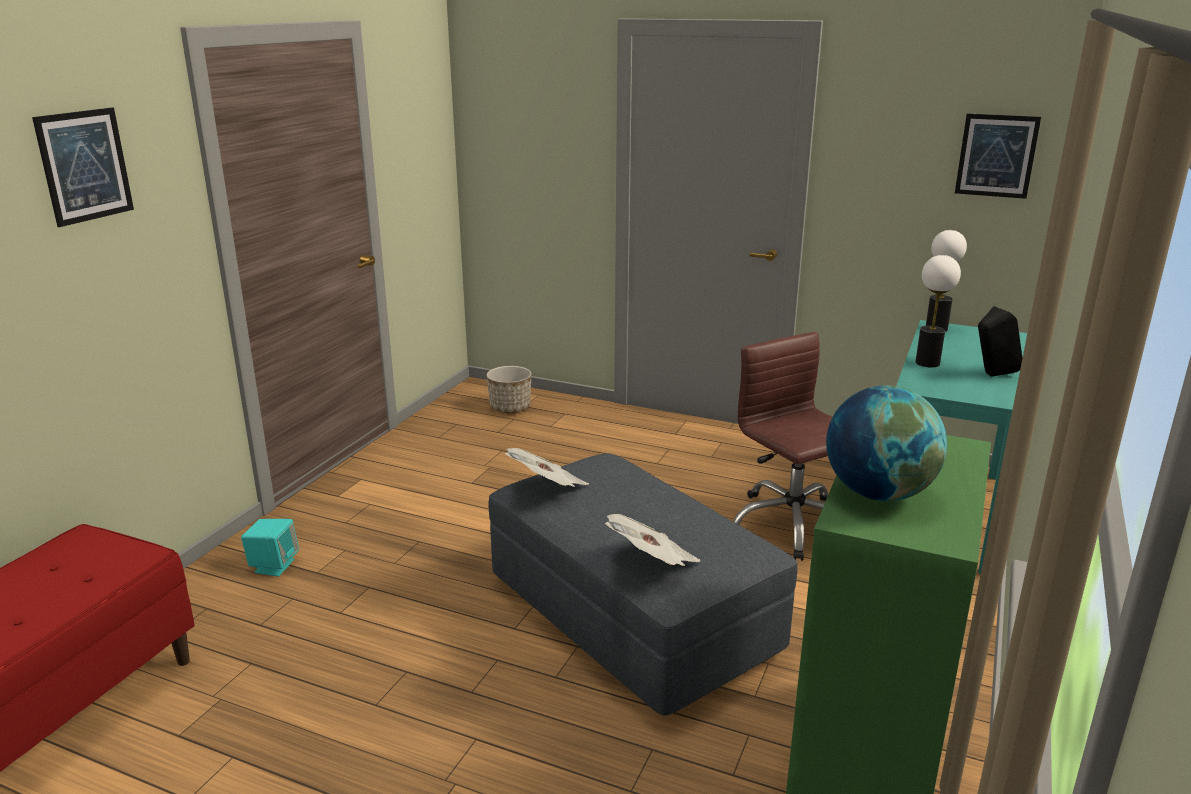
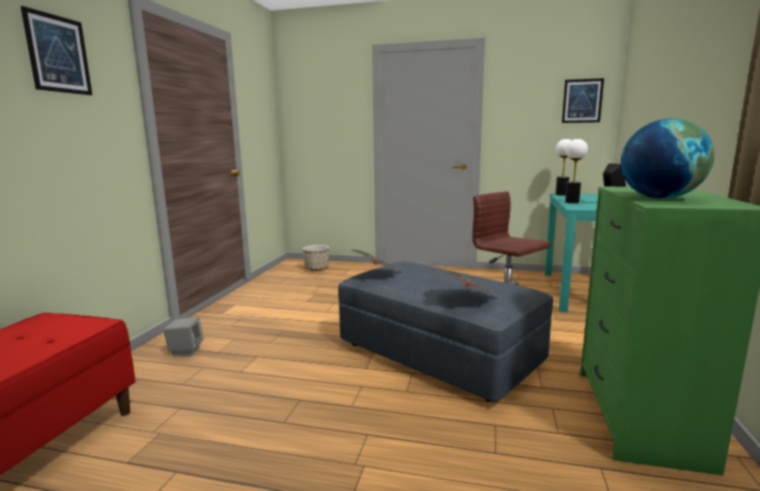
camera: 10 degrees left, 10 degrees down
(274, 566) = (186, 351): turquoise speaker -> grey speaker

